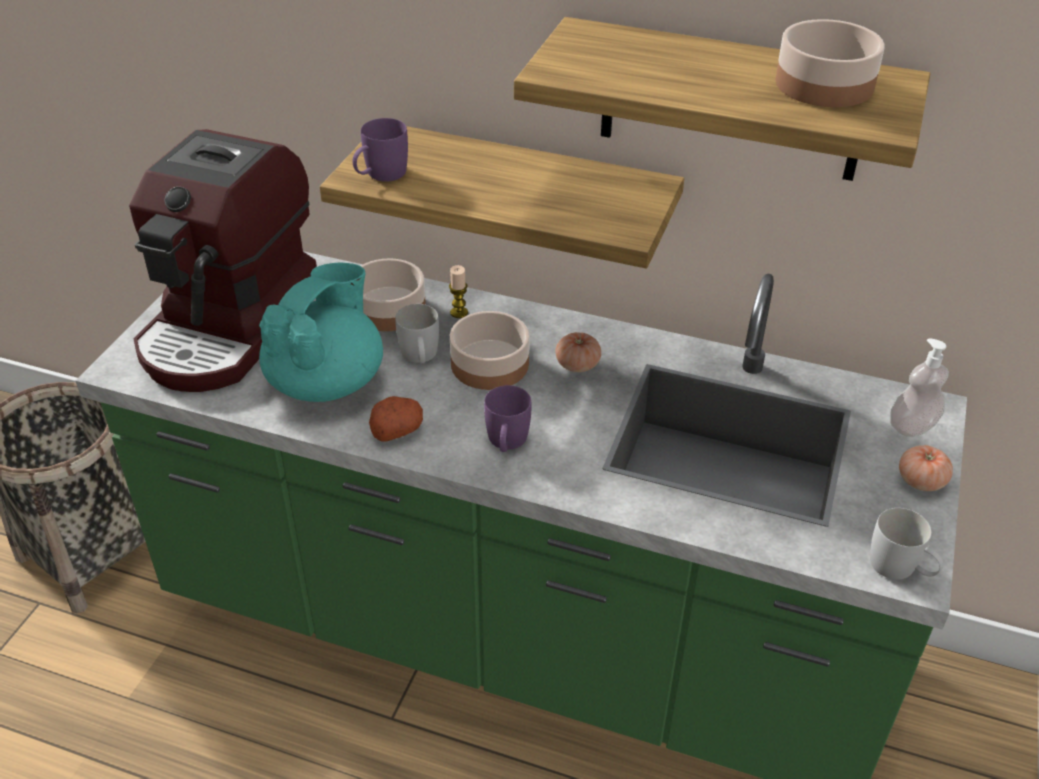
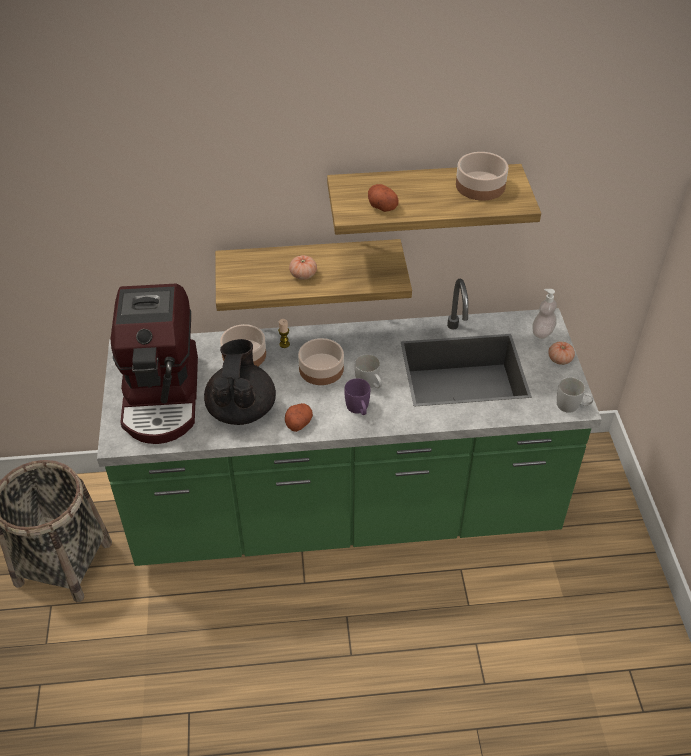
camera: 25 degrees left, 5 degrees up
(327, 381) = (241, 409): turquoise teapot -> black teapot
(380, 175) = (244, 286): purple mug -> none
(420, 357) = (281, 377): white mug -> white mug (370, 384)
(577, 364) = (366, 353): tomato -> tomato (303, 275)
(617, 72) = (381, 206): none -> potato

